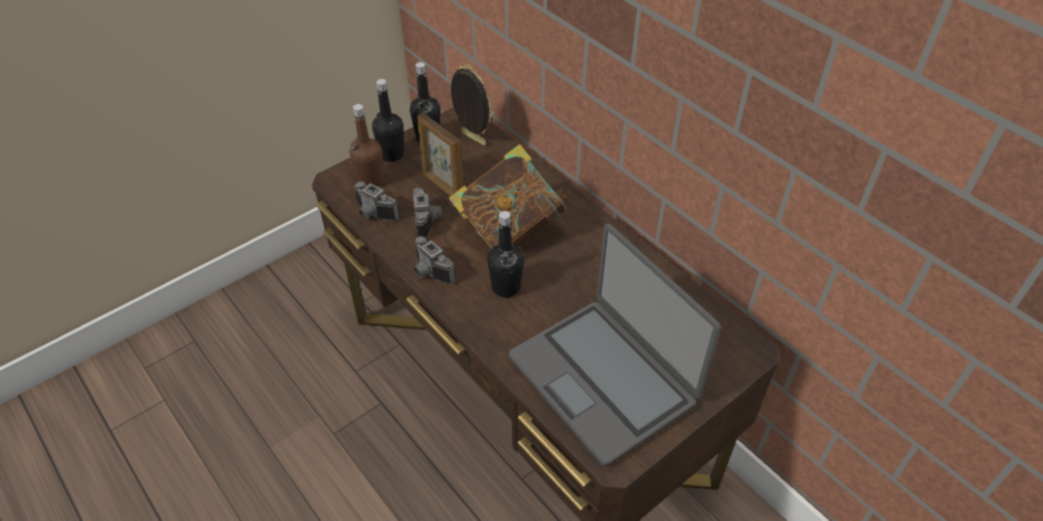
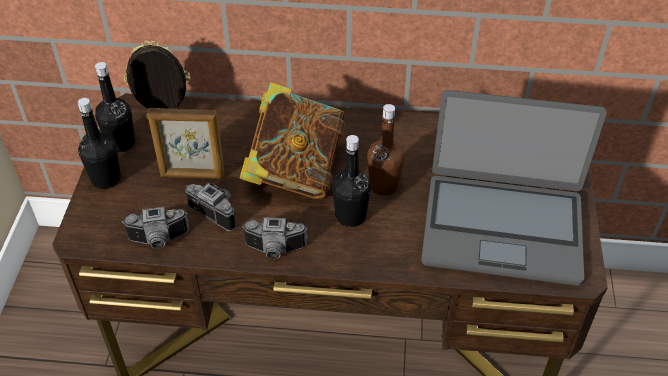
camera: 45 degrees left, 0 degrees up
(370, 180) = (116, 213): brown bottle -> brown bottle (384, 185)

